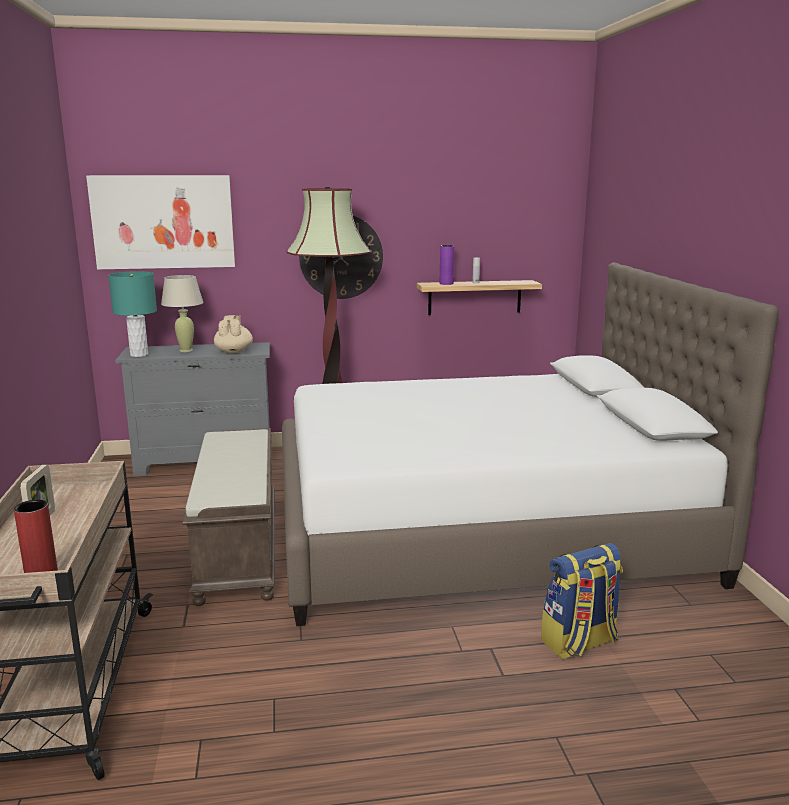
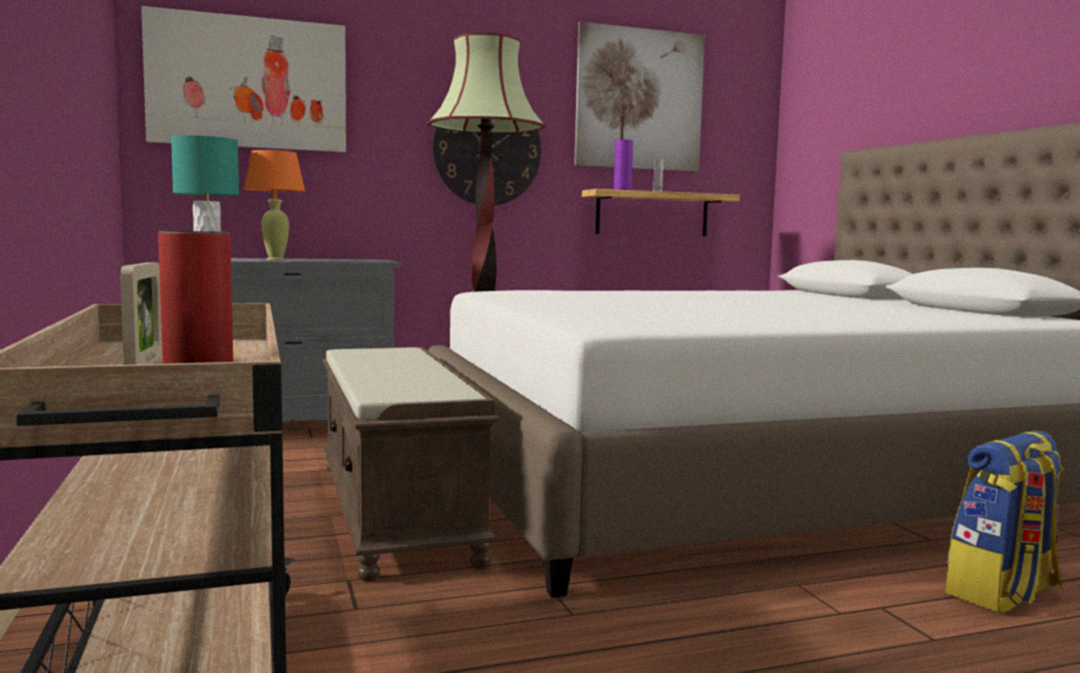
camera: 10 degrees left, 10 degrees down
(186, 350) = (275, 259): beige table lamp -> orange table lamp
(234, 351) = (347, 261): beige teapot -> none
(462, 209) = (639, 99): none -> picture

